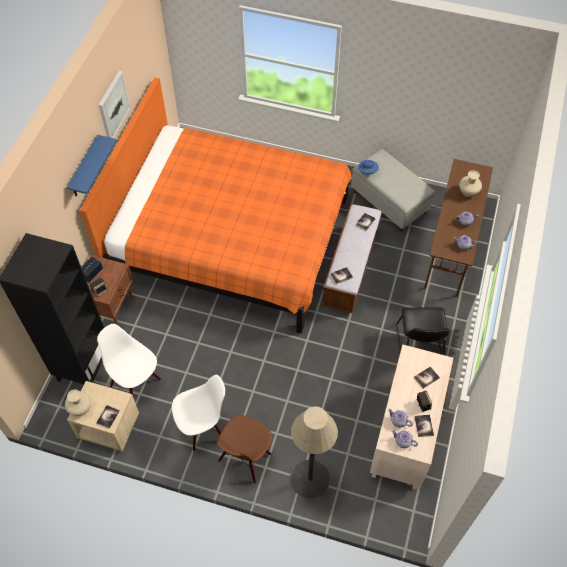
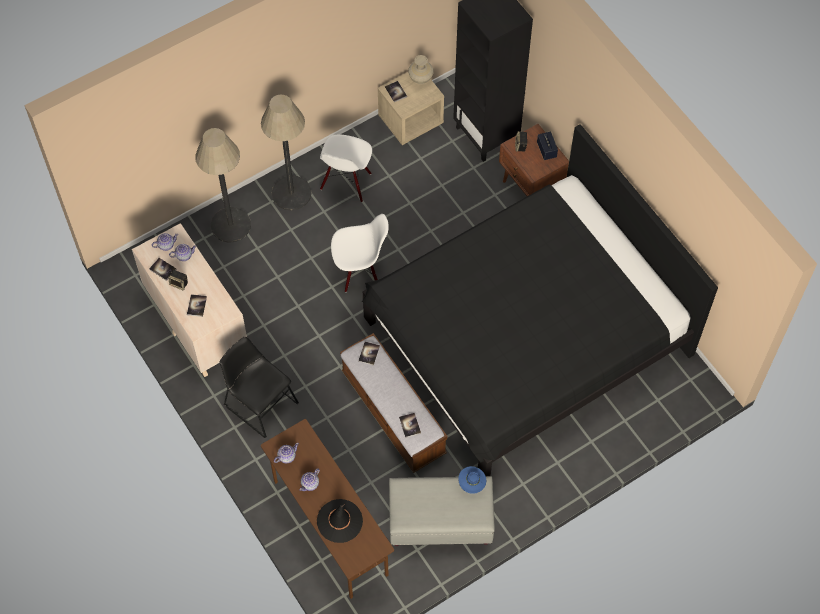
camera: 130 degrees right, 5 degrees up
(84, 168) = (607, 130): blue shelf -> none
(113, 106) = (663, 185): picture -> none
(136, 382) = (434, 162): white chair -> white chair (360, 271)
(231, 238) = (525, 336): orange bed -> black bed
(245, 458) = (291, 193): brown chair -> floor lamp
(468, 192) = (339, 521): beige vase -> black hat

